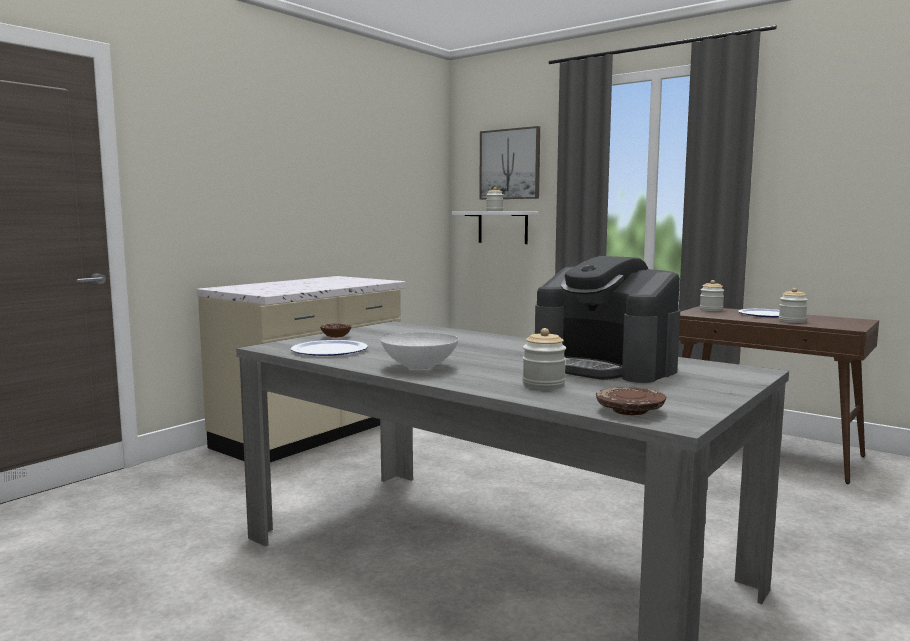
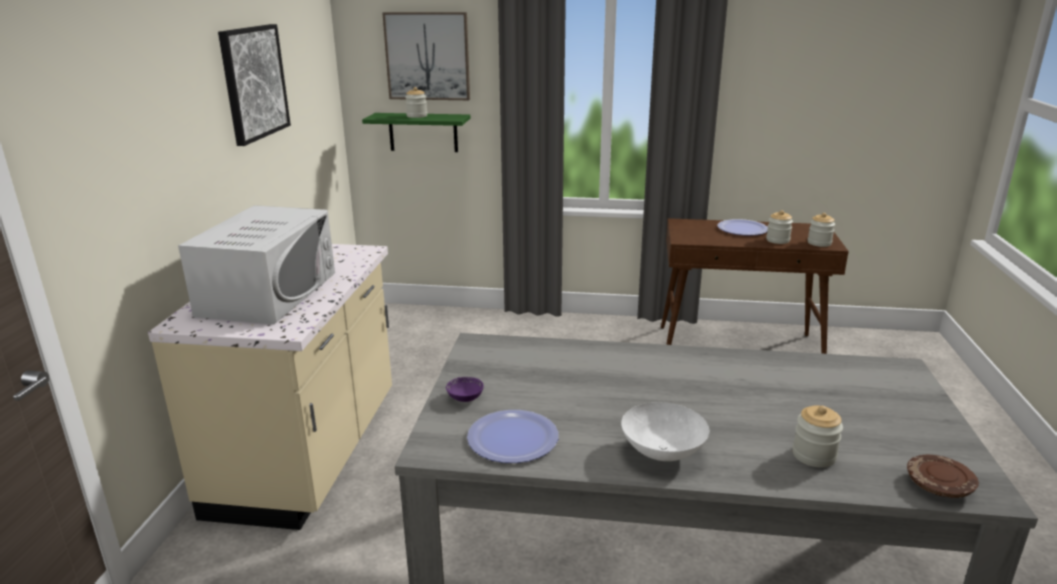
camera: 30 degrees left, 15 degrees up
(289, 285) = (269, 293): none -> white microwave
(336, 337) = (465, 397): brown bowl -> purple bowl
(347, 161) = (254, 82): none -> picture
(503, 227) = (423, 132): white shelf -> green shelf
(605, 366) = (802, 395): coffee machine -> none
(711, 310) = (689, 226): jar -> jar (819, 243)

